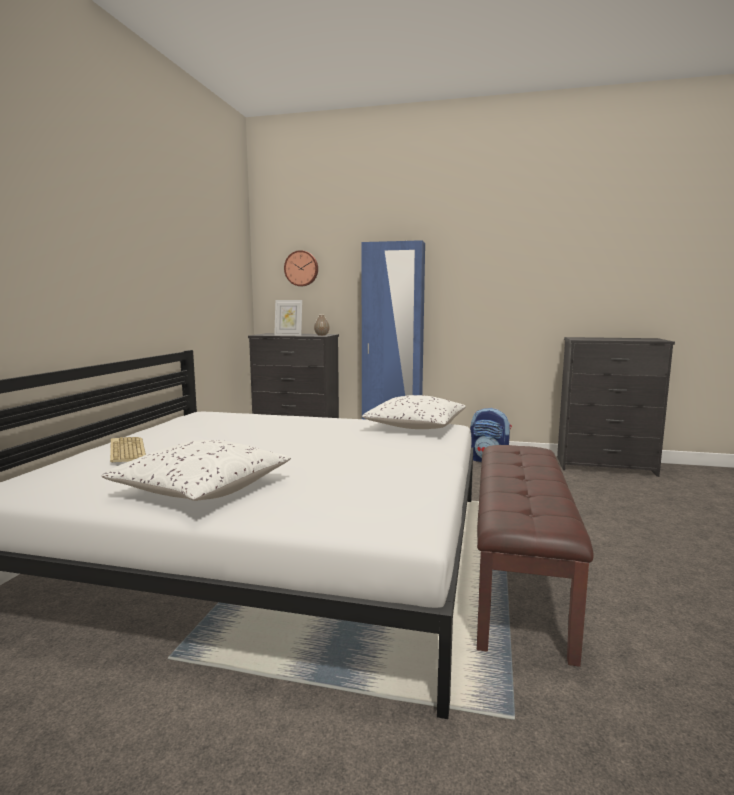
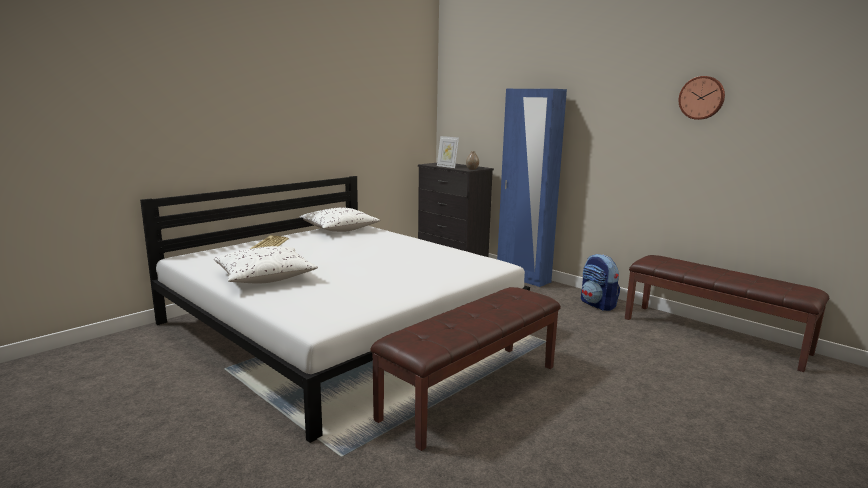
camera: 30 degrees right, 5 degrees up
(301, 268) = (471, 108): wall clock -> wall clock (702, 98)
(416, 426) = (474, 260): white pillow -> white pillow (339, 229)
(606, 466) = (713, 335): black dresser -> brown bench

